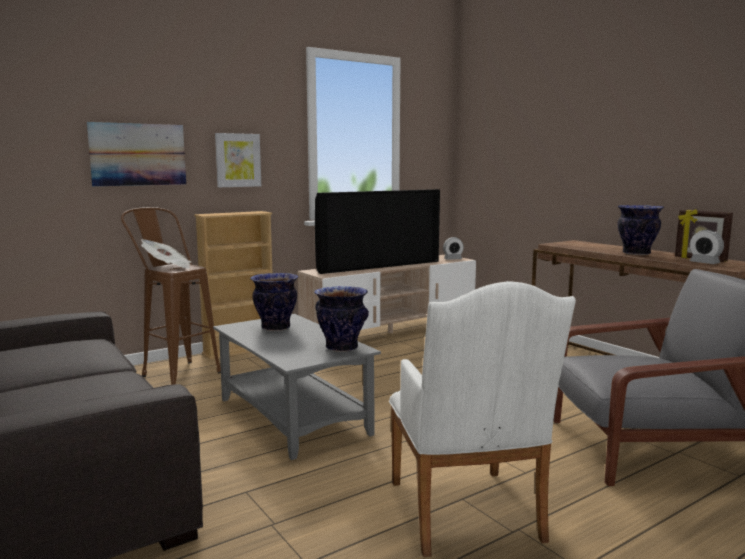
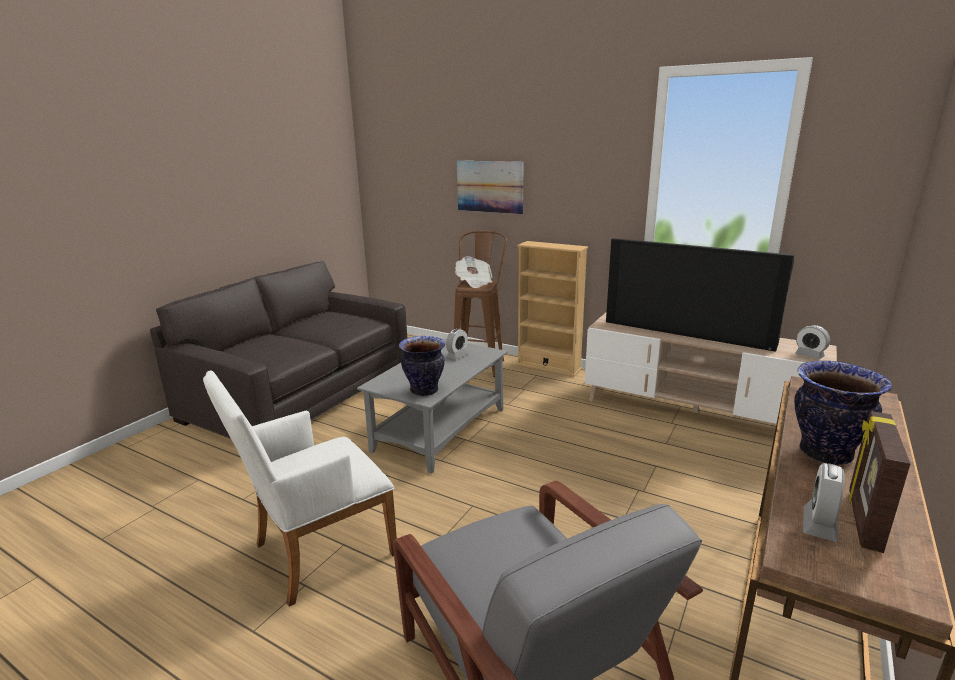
camera: 65 degrees right, 10 degrees up
(238, 160) = (569, 195): picture -> none
(275, 328) = (457, 356): vase -> alarm clock

